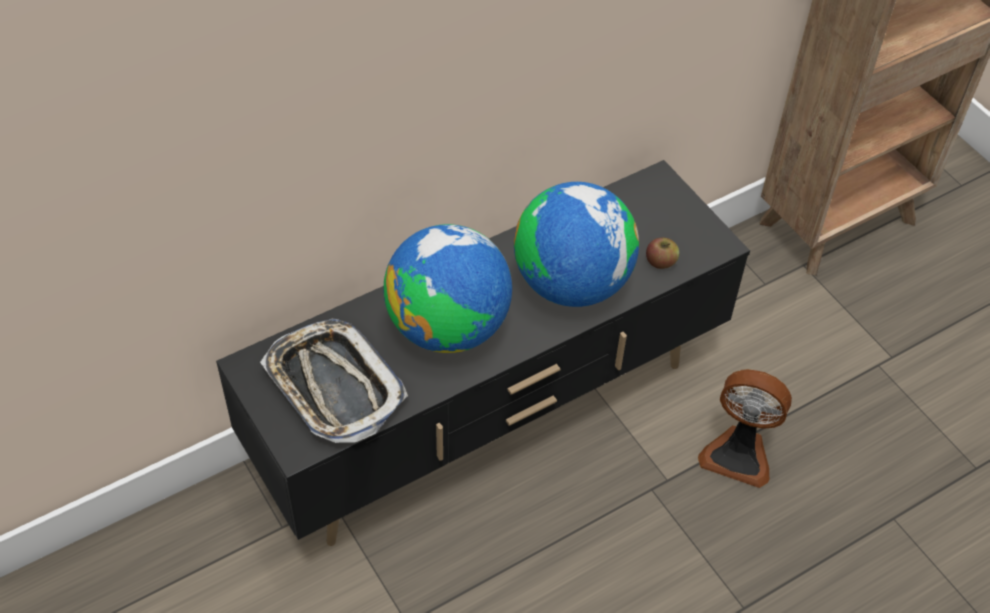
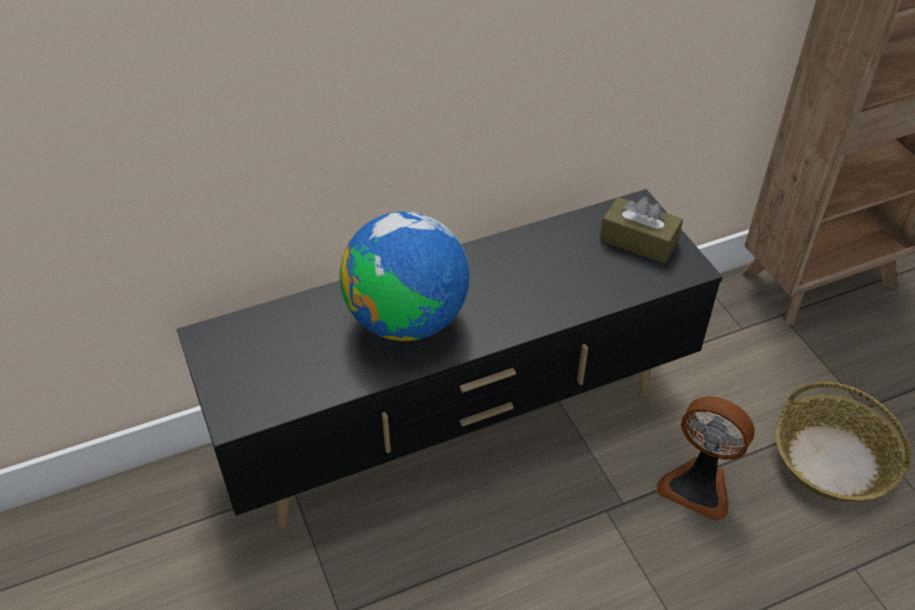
camera: 10 degrees right, 5 degrees down
(333, 386) = (282, 363): tray -> none
(572, 284) = (537, 291): globe -> none
(660, 262) = (630, 279): apple -> none
(664, 219) = (638, 241): none -> brown tissue box
(866, 413) = (834, 460): none -> basket

